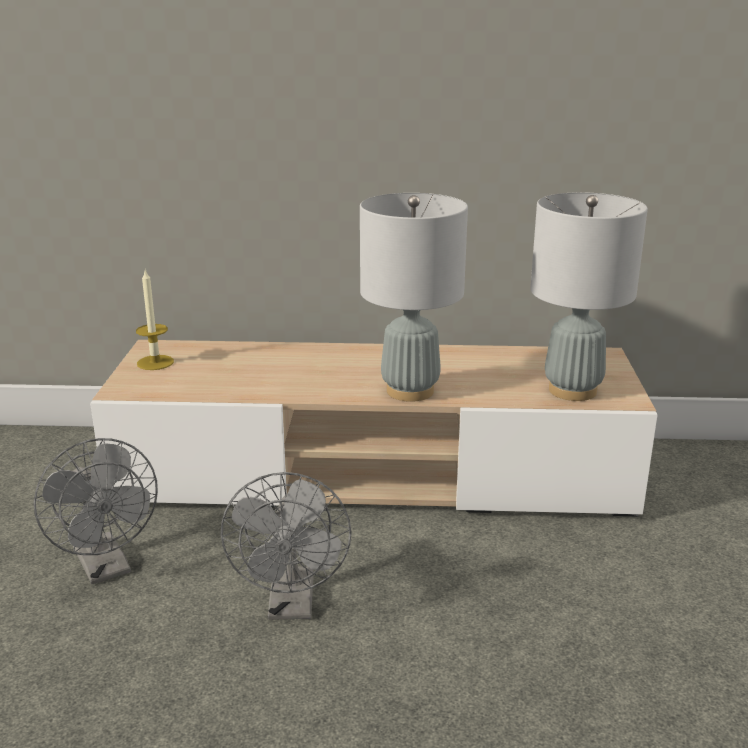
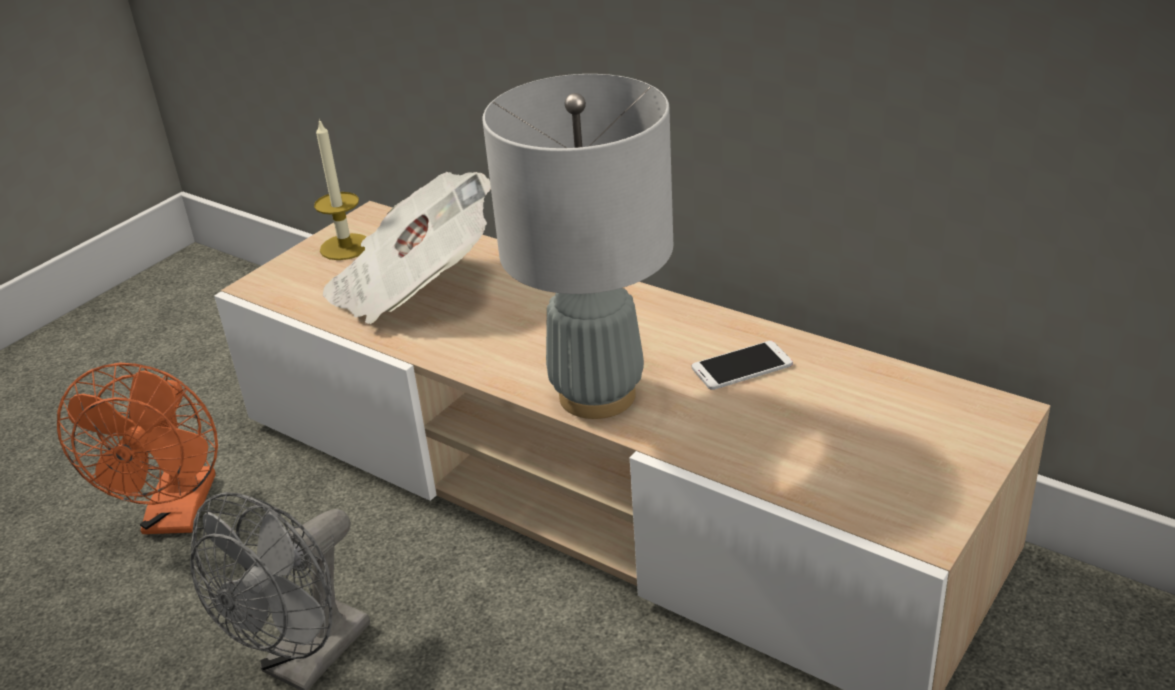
camera: 35 degrees right, 10 degrees up
(106, 568) = (177, 516): grey fan -> orange fan
(231, 371) = (412, 287): none -> newspaper
(468, 364) = (742, 366): none -> phone
(572, 390) = (847, 475): grey table lamp -> none

